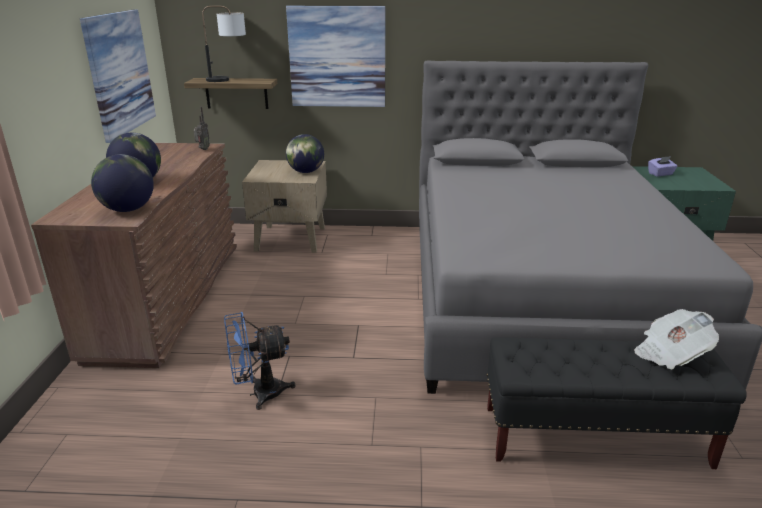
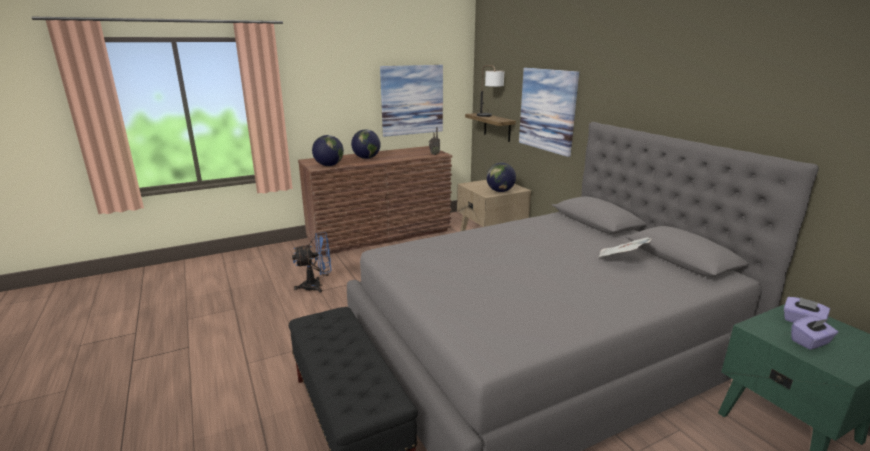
camera: 60 degrees right, 5 degrees down
(259, 393) = (317, 286): blue fan -> blue fan turned 120 degrees clockwise
(670, 353) = (371, 384): newspaper -> newspaper (620, 259)
(685, 181) = (810, 342): none -> purple tissue box

